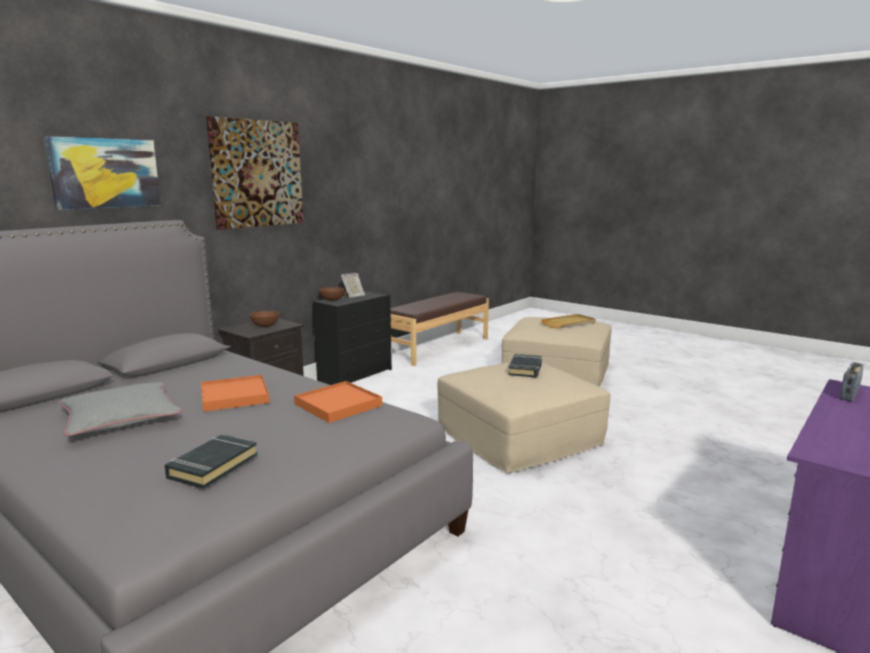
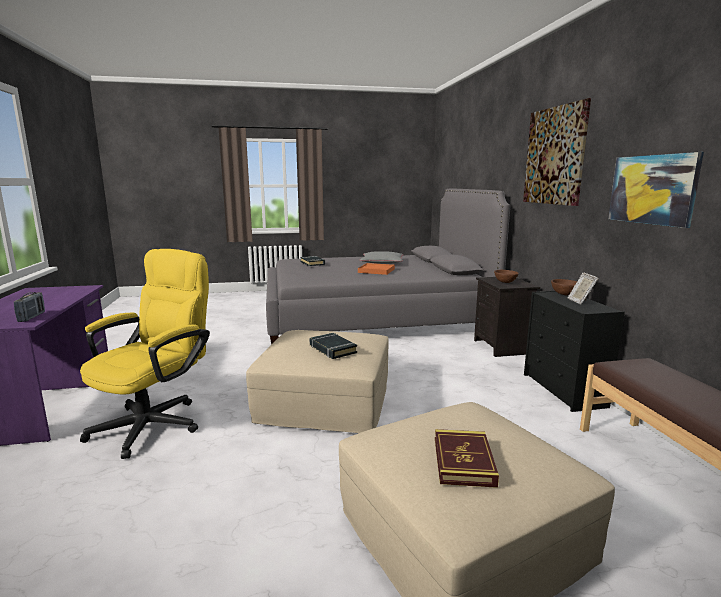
camera: 130 degrees right, 0 degrees up
(105, 173) = (493, 160): picture -> picture (652, 189)
(338, 405) = (333, 278): orange tray -> none
(569, 323) = (463, 461): beige tray -> book
(694, 484) = (156, 422): none -> yellow office chair

